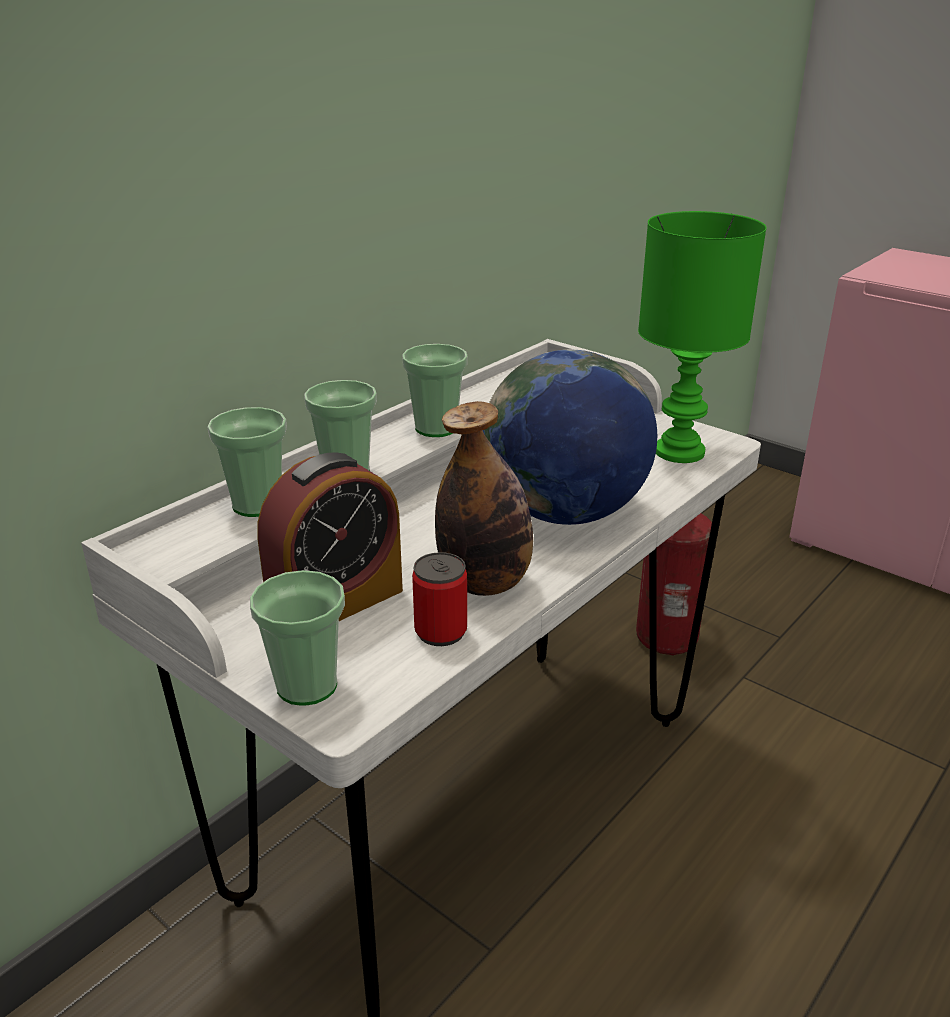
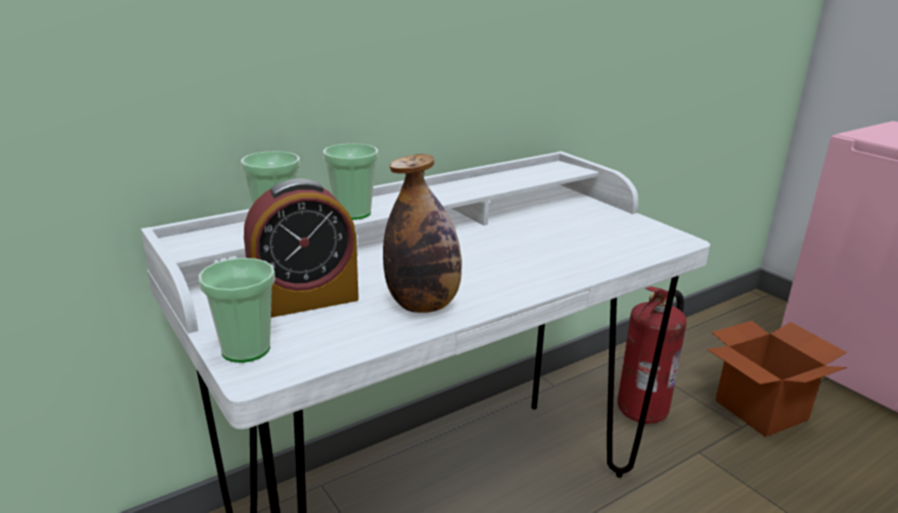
camera: 15 degrees right, 5 degrees down
(436, 428) = (438, 195): cup -> none
(441, 632) = (367, 331): can -> none
(564, 513) = (515, 268): globe -> none
(680, 453) = (636, 242): green table lamp -> none
(794, 613) = (761, 410): none -> cardboard box

